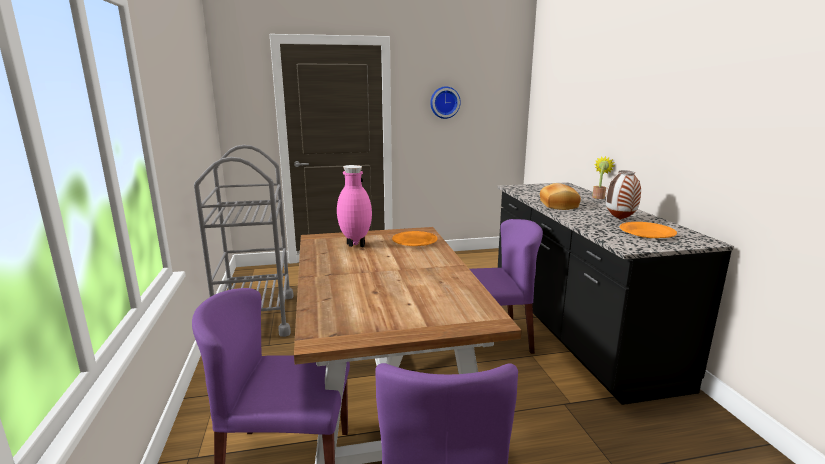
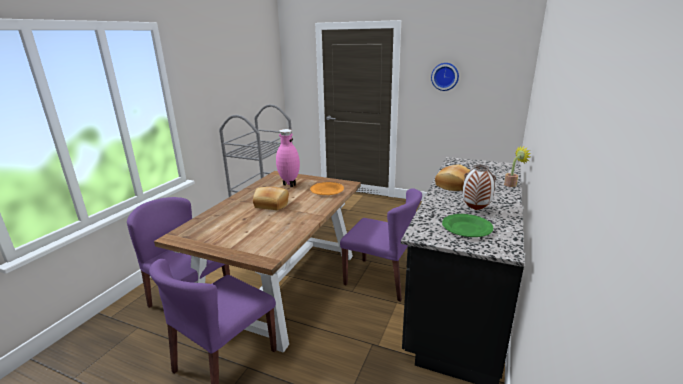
camera: 35 degrees right, 5 degrees up
(378, 270) = (271, 205): none -> bread
(647, 233) = (466, 228): orange plate -> green plate

